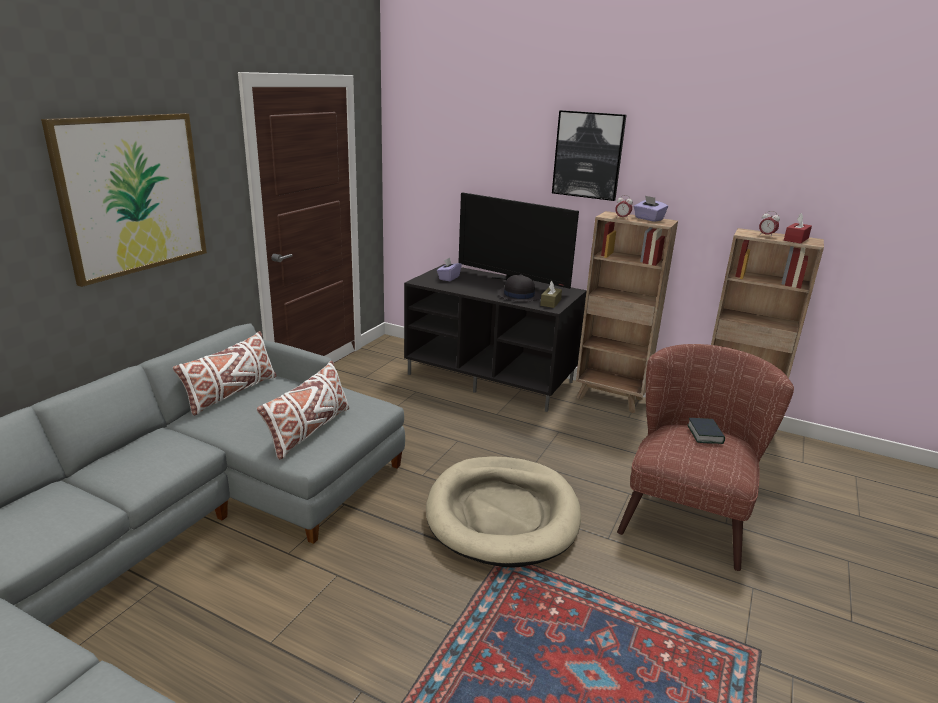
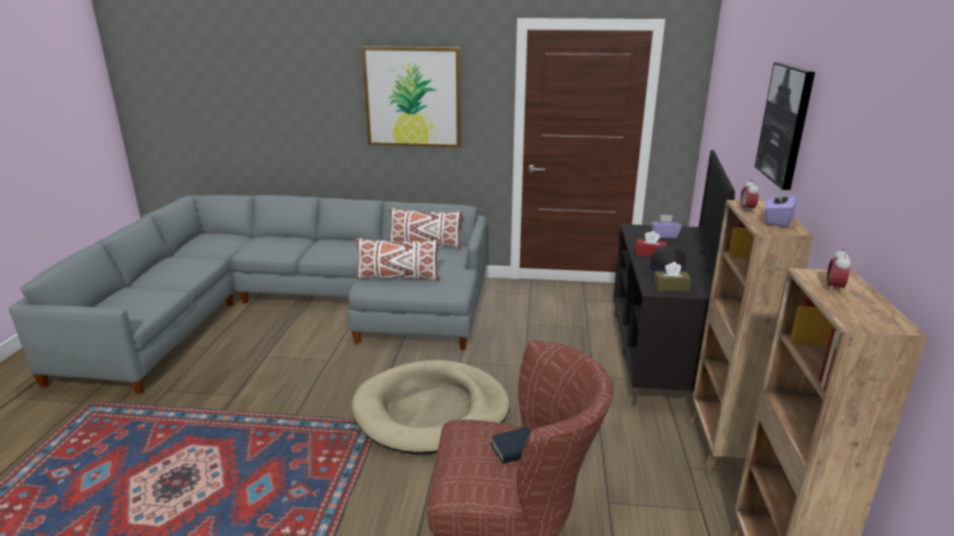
camera: 70 degrees right, 0 degrees up
(796, 239) = (858, 310): red tissue box -> red tissue box (650, 254)

